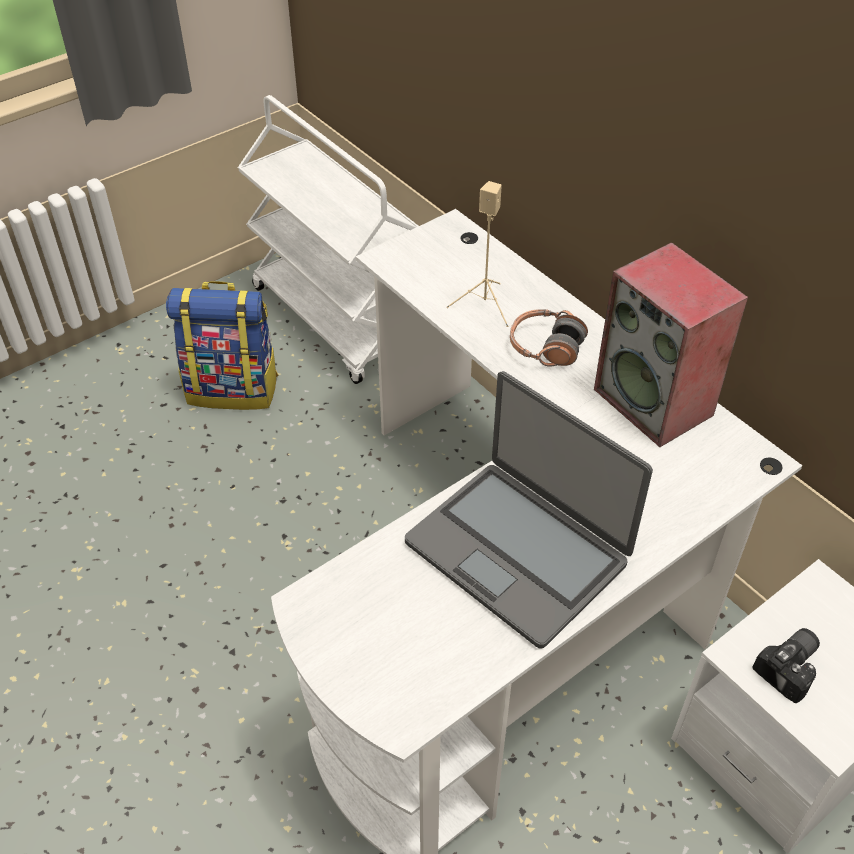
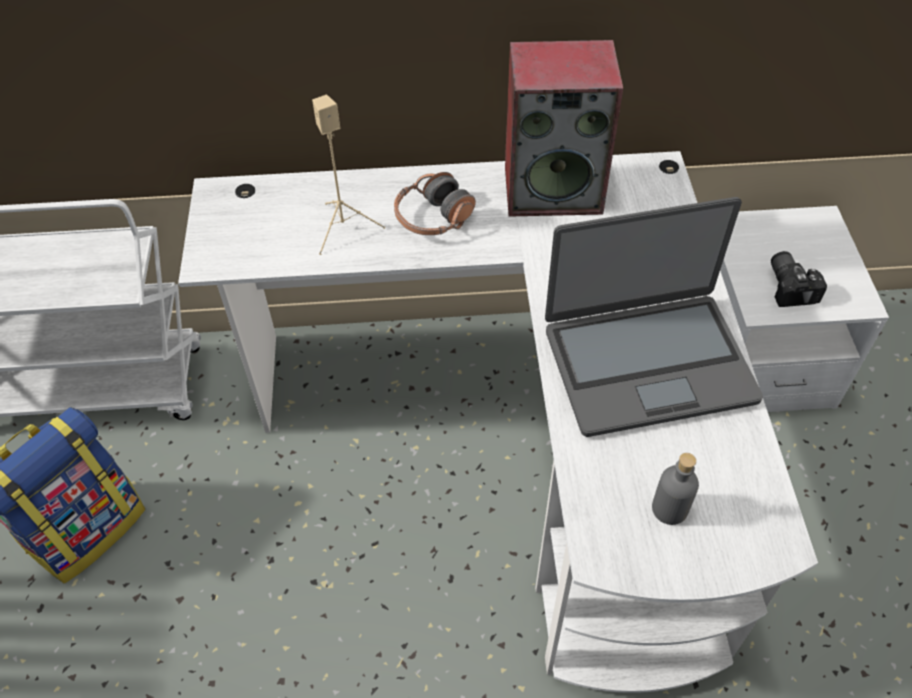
camera: 55 degrees left, 5 degrees up
(379, 630) = (669, 509): none -> grey bottle

